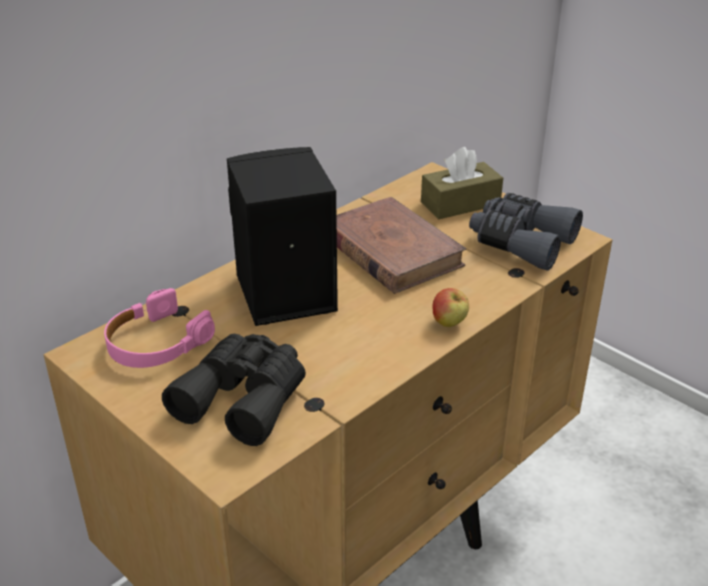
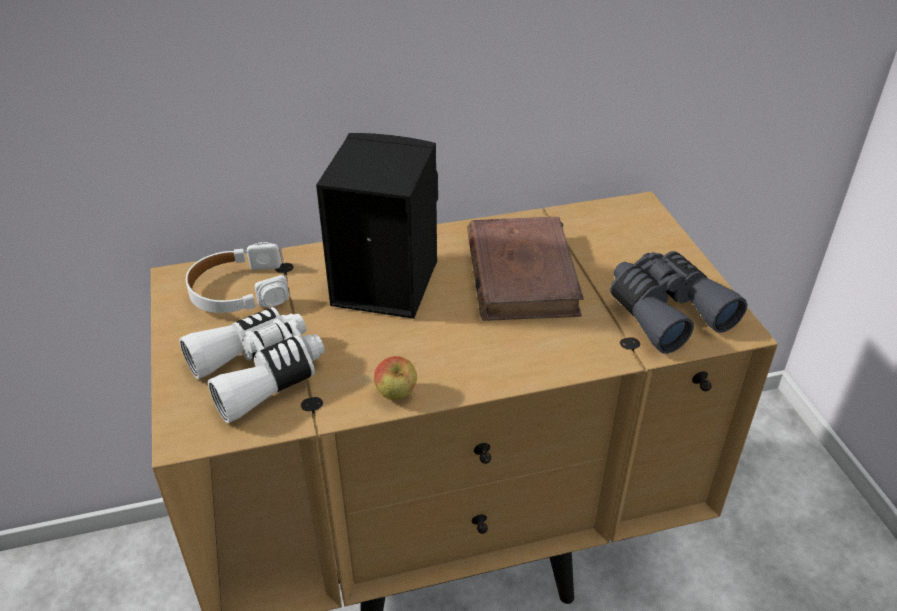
camera: 30 degrees right, 5 degrees up
(156, 343) = (238, 291): pink headphones -> white headphones
(244, 398) = (259, 372): black binoculars -> white binoculars
(449, 323) = (508, 373): apple -> apple (396, 395)
(460, 203) = (639, 246): brown tissue box -> none

